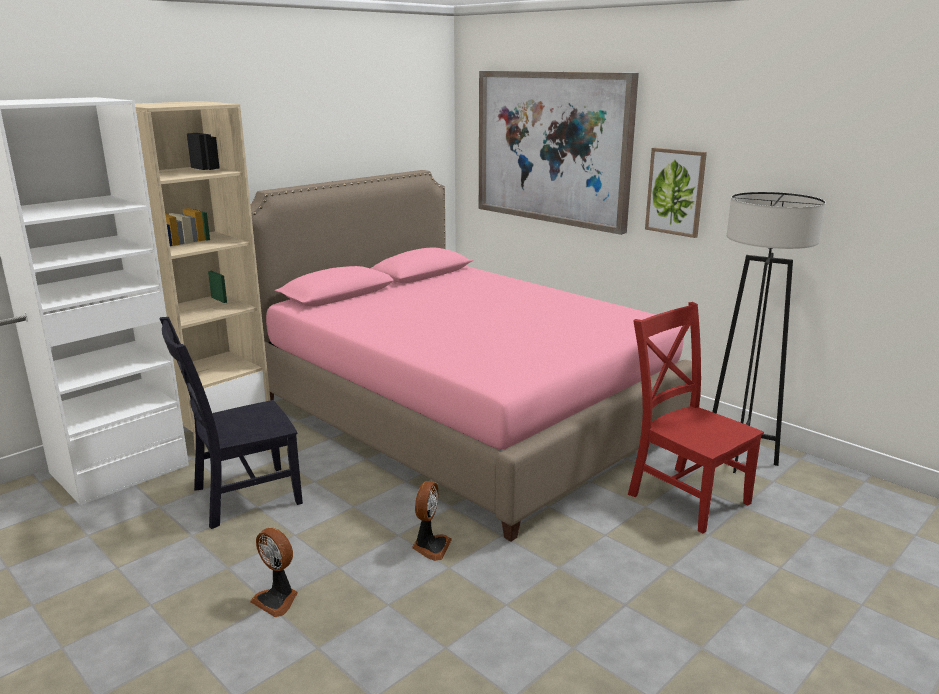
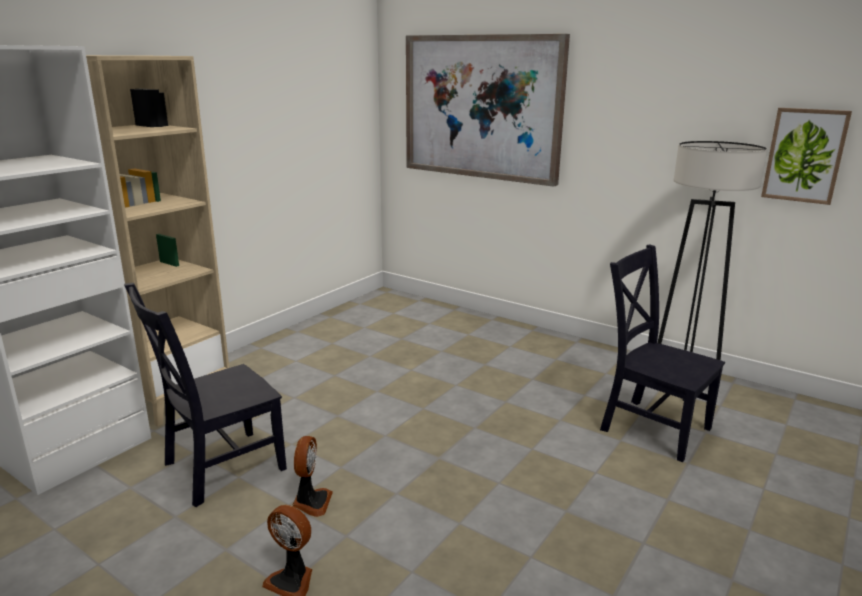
camera: 10 degrees left, 0 degrees up
(430, 546) = (433, 502): fan -> fan (311, 502)
(464, 416) = (419, 365): pink bed -> none
(675, 192) = (607, 145): picture -> picture (804, 155)
(685, 496) = (651, 427): red chair -> black chair

